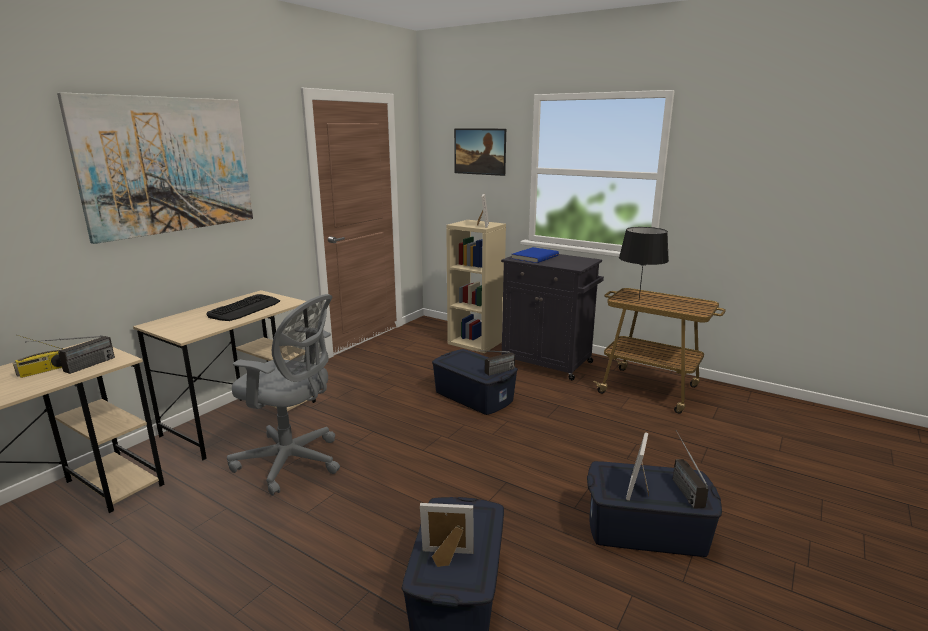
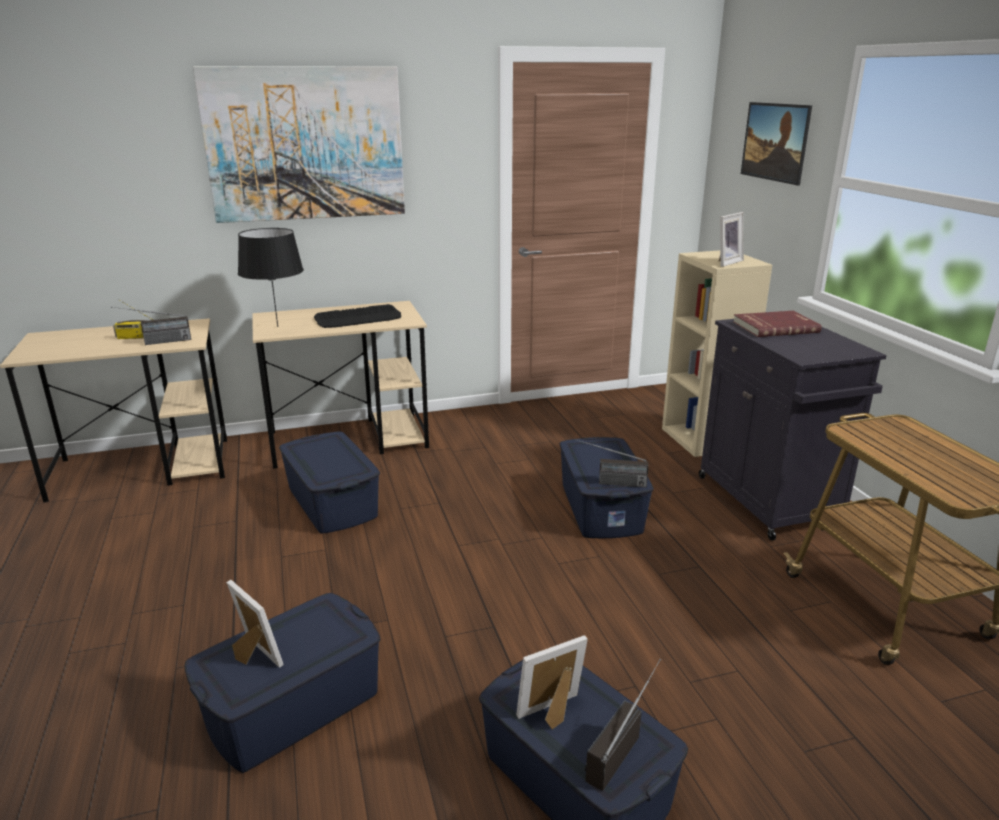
camera: 40 degrees right, 5 degrees up
(293, 462) = (331, 502): grey office chair -> blue storage box
(534, 257) = (774, 327): blue book -> red book
(639, 300) = (885, 442): black table lamp -> black table lamp (278, 326)

